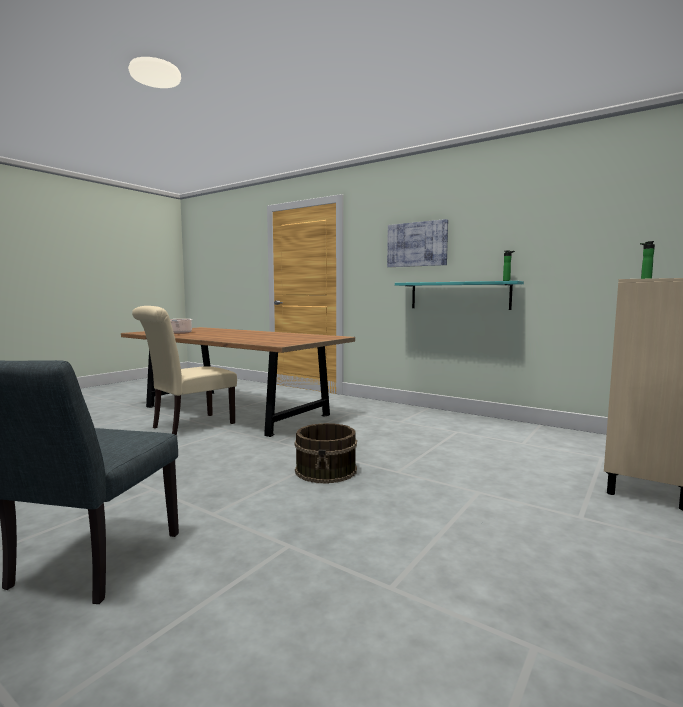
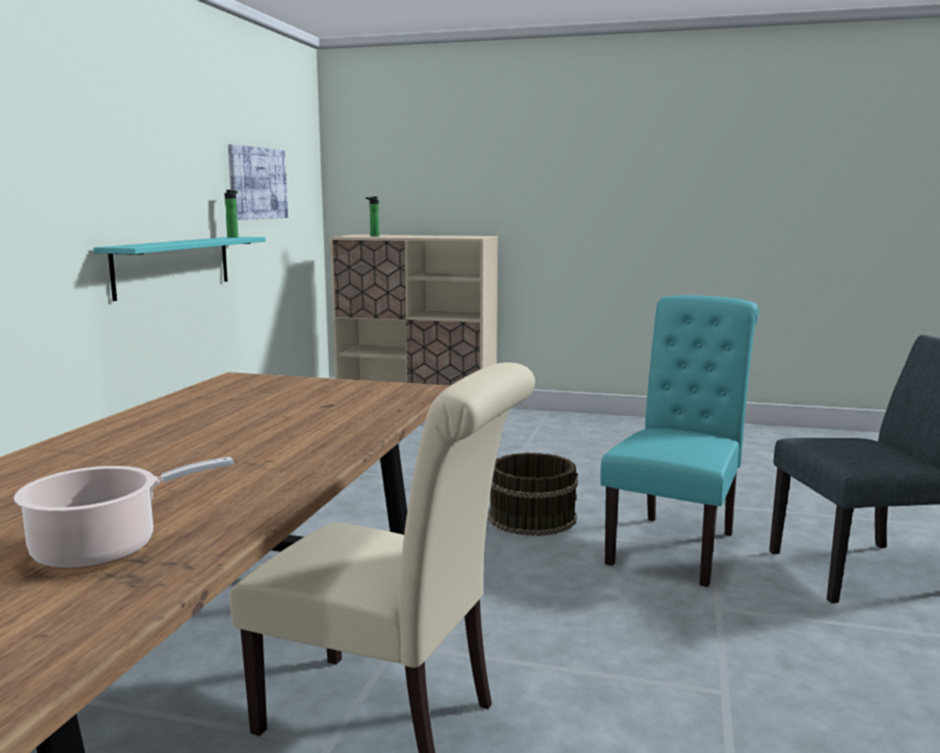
camera: 110 degrees left, 5 degrees up
(235, 503) = (676, 544): none -> turquoise chair
(417, 244) = (104, 161): picture -> picture (257, 183)

